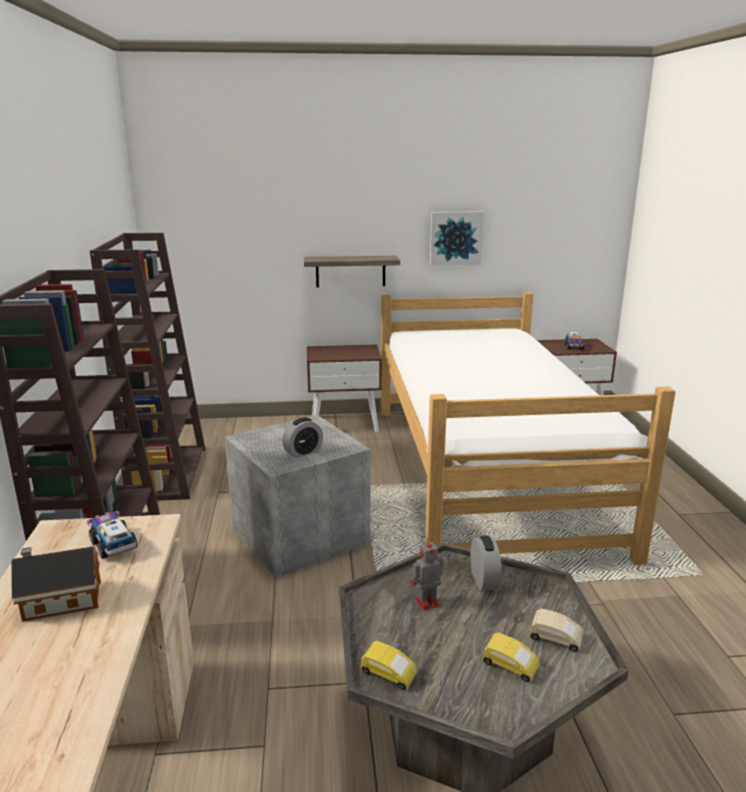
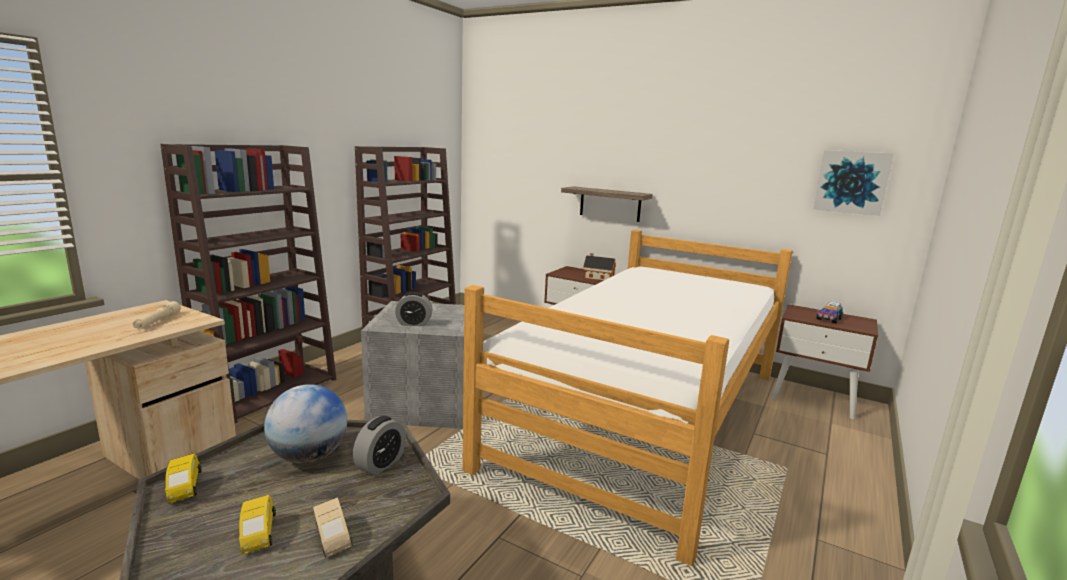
camera: 35 degrees right, 5 degrees down
(59, 600) = (69, 336): toy house -> toy house (597, 278)
(113, 544) = (158, 321): toy truck -> beige flashlight
(425, 602) = (309, 457): toy robot -> globe
(456, 238) = (713, 182): picture -> picture (852, 182)

